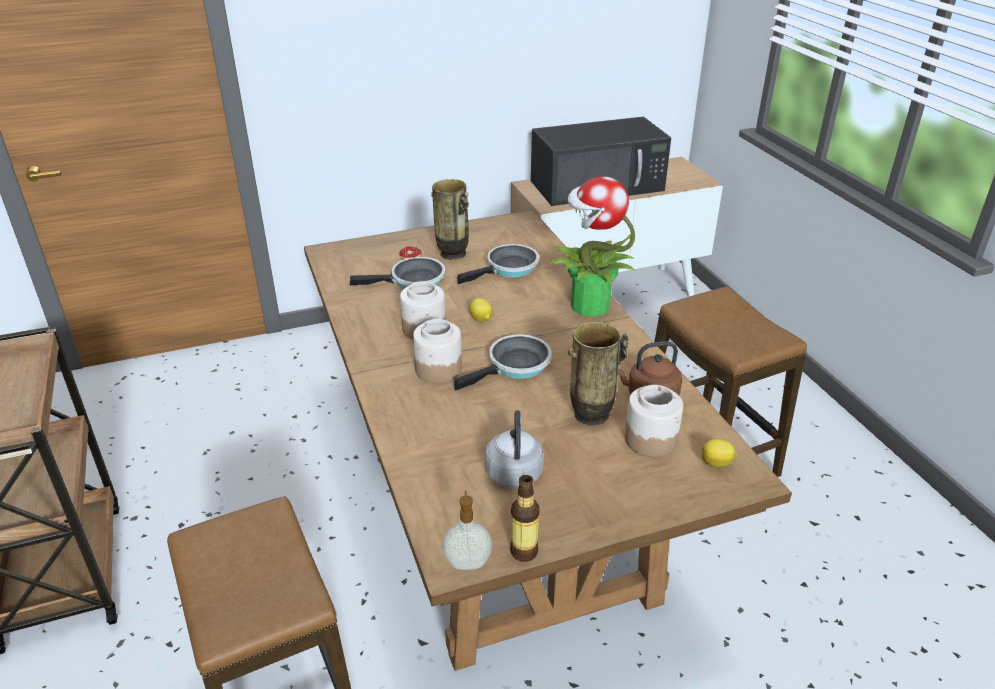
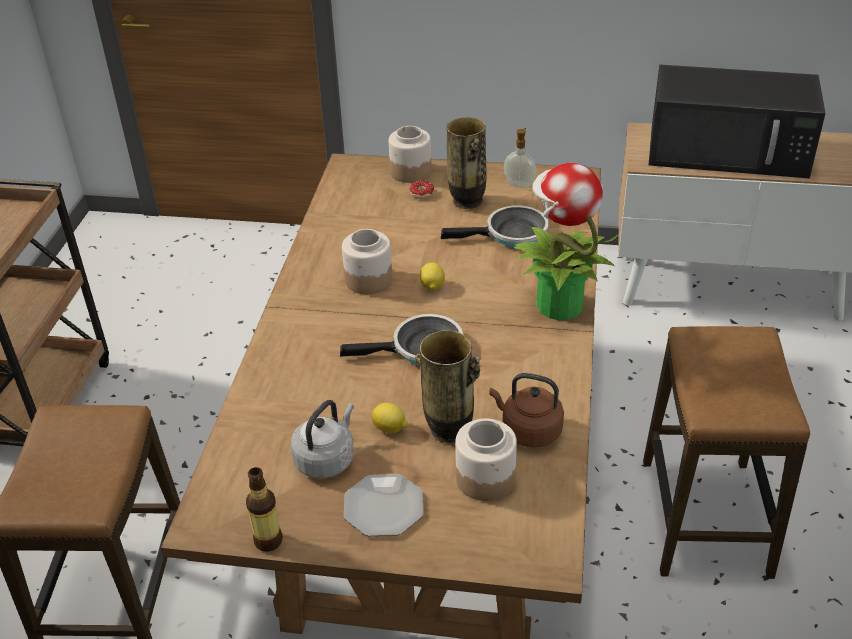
camera: 30 degrees right, 5 degrees up
(413, 281) = (402, 222): frying pan -> none
(438, 369) = (345, 328): jar -> jar (410, 172)
(467, 562) = (214, 530): soap dispenser -> soap dispenser (519, 184)
(594, 489) = (384, 507): none -> plate
(717, 463) = (530, 531): lemon -> lemon (390, 429)

